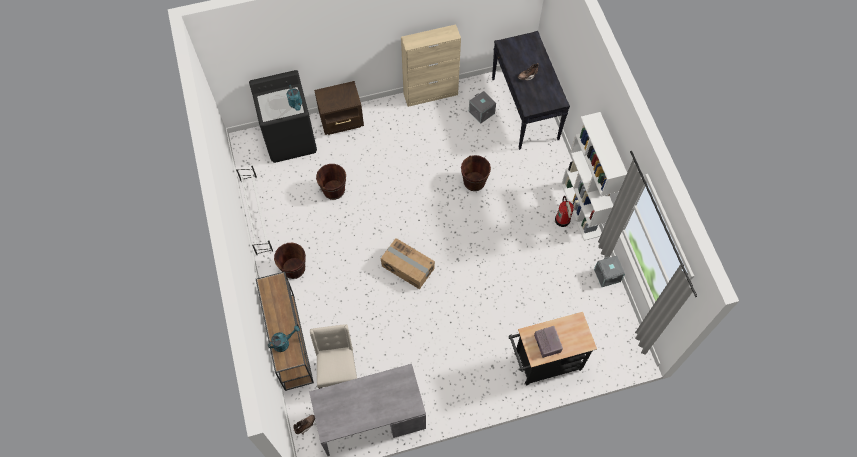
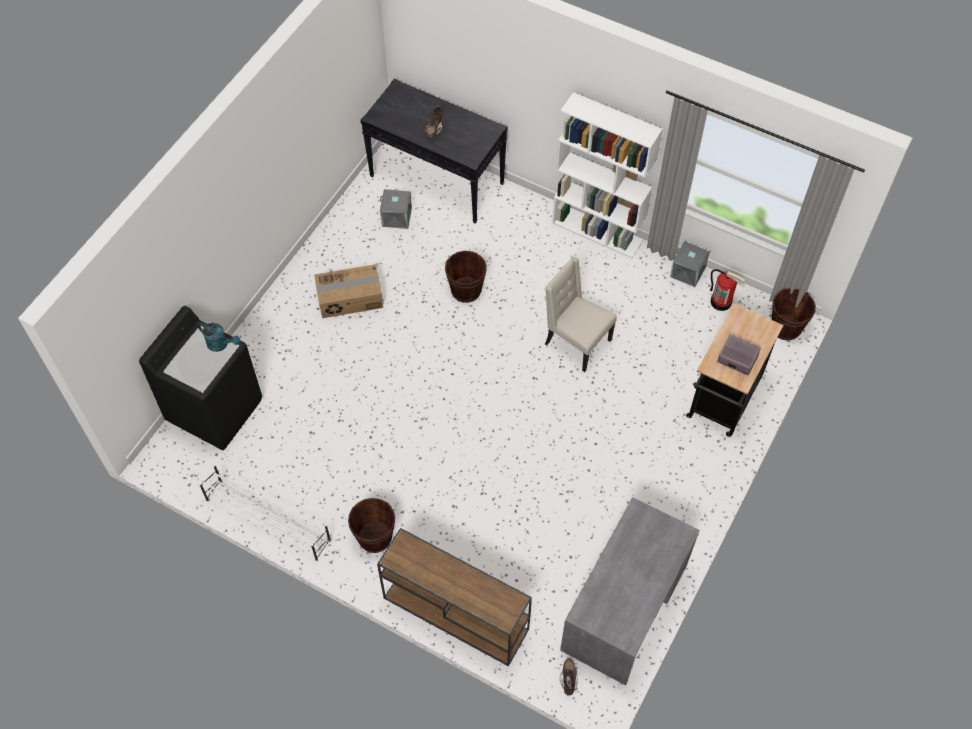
camera: 45 degrees left, 5 degrees down
(284, 342) = (484, 597): turquoise watering can -> none
(334, 190) = (327, 421): brown bucket -> brown bucket (785, 327)
(338, 371) = (540, 594): beige chair -> beige chair (576, 342)
(342, 121) = (254, 343): brown nightstand -> none
(407, 267) = (494, 429): cardboard box -> cardboard box (350, 298)
(431, 94) = (322, 240): beige cabinet -> none
(562, 220) = (591, 255): fire extinguisher -> fire extinguisher (721, 301)

